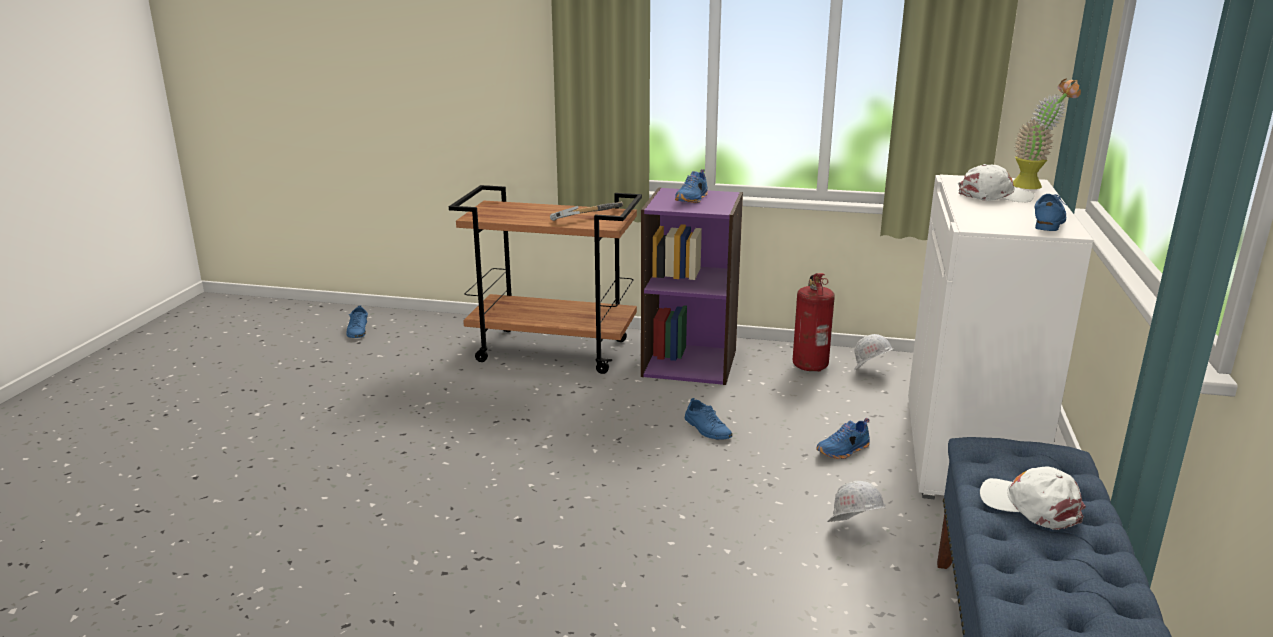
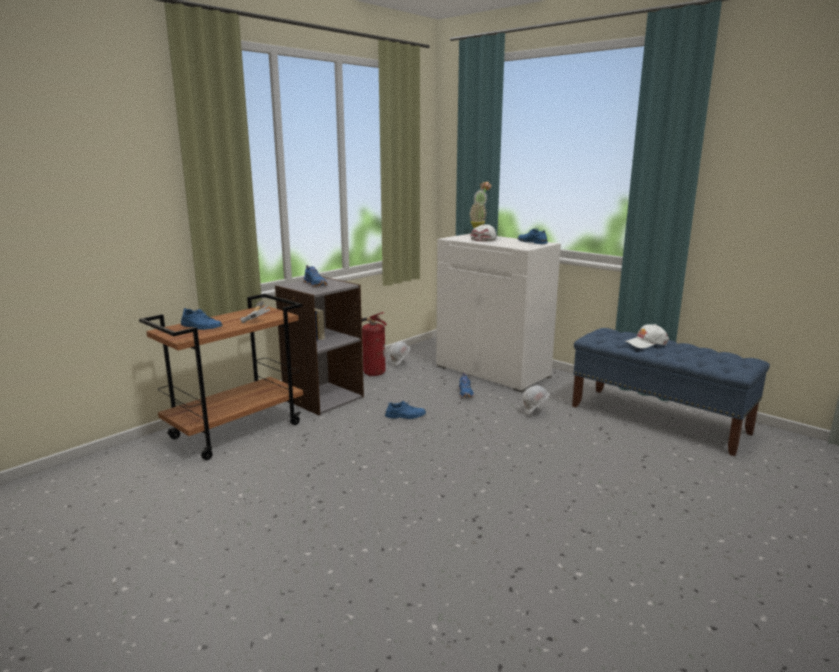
camera: 60 degrees left, 5 degrees down
(358, 330) = (42, 501): blue shoe -> blue shoe (201, 326)
(690, 362) = (323, 398): purple bookcase -> grey bookcase

